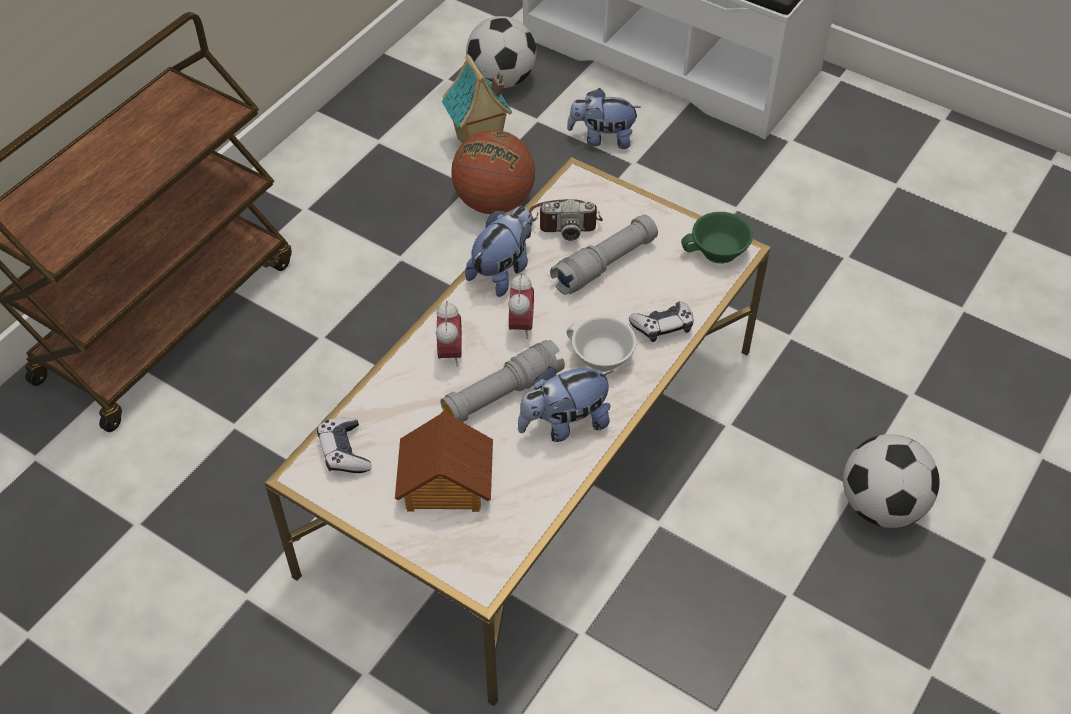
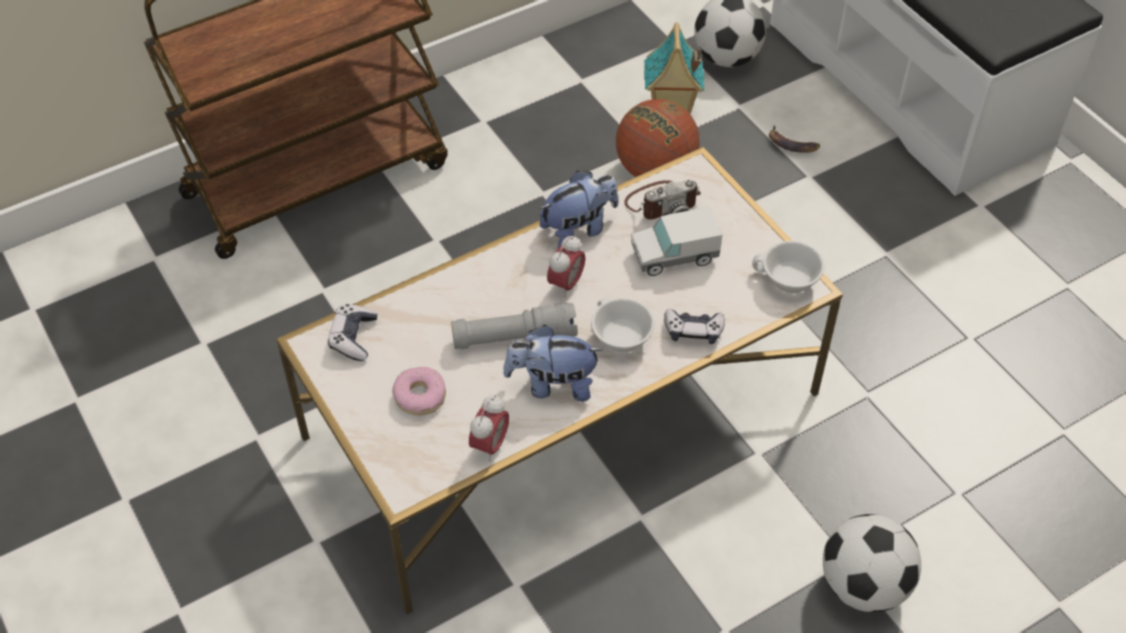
camera: 25 degrees right, 0 degrees up
(444, 483) = (420, 396): toy house -> donut
(450, 353) = (490, 286): alarm clock -> alarm clock (490, 445)
(565, 220) = (662, 203): camera -> camera turned 45 degrees counterclockwise
(602, 138) = (792, 144): plush toy -> banana
(605, 264) = (674, 256): grey flashlight -> toy truck
(718, 252) = (787, 281): green cup -> white cup

